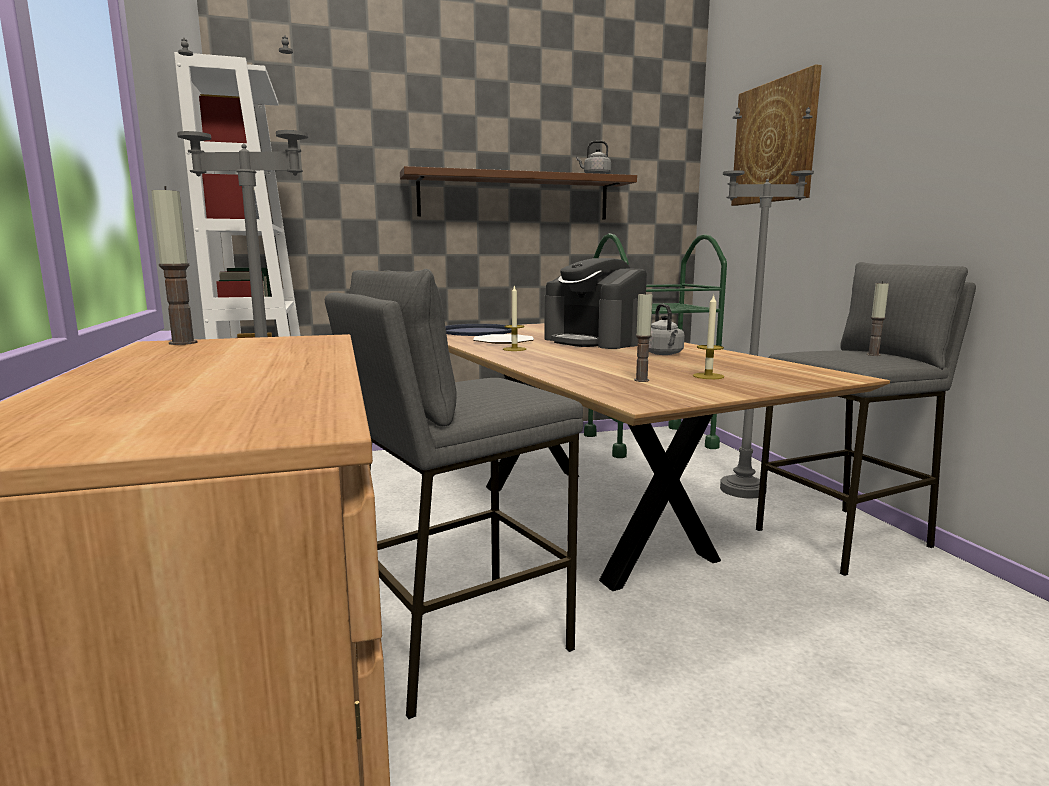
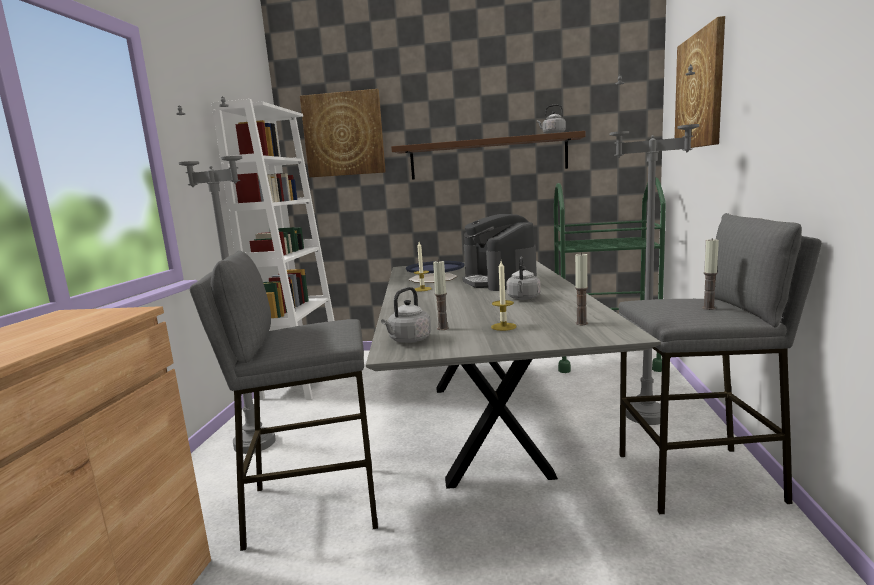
camera: 25 degrees right, 0 degrees up
(183, 343) = (66, 313): candle -> candle (581, 323)
(320, 143) = (343, 134): none -> picture
(586, 518) = (485, 424): brown dining table -> grey dining table
(629, 392) = (408, 340): none -> grey kettle

